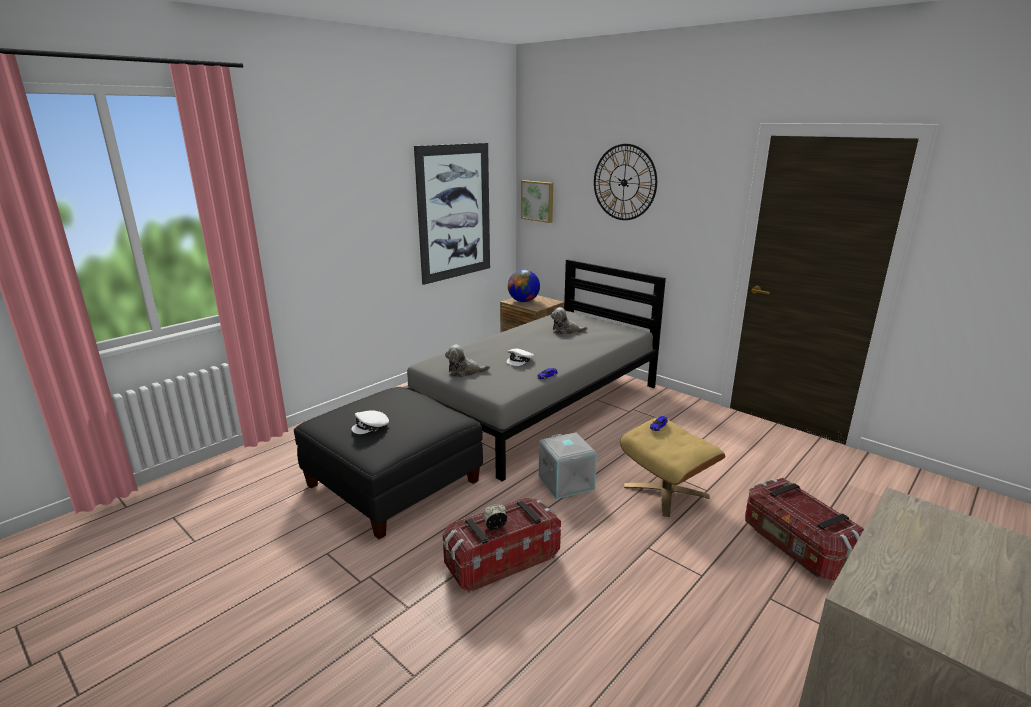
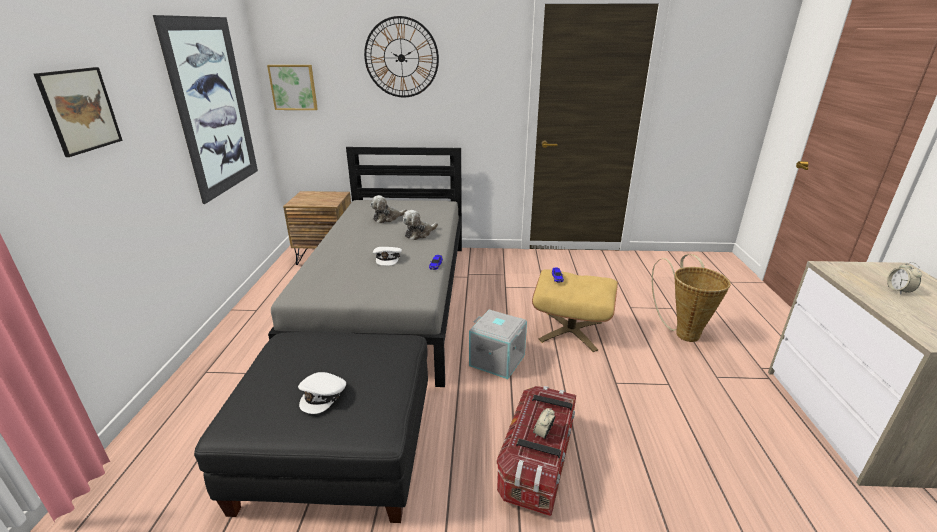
camera: 40 degrees left, 5 degrees up
(338, 208) = (80, 110): none -> picture
(464, 372) = (349, 289): plush toy -> plush toy (419, 234)
(523, 301) = (308, 200): globe -> none
(796, 547) = (683, 332): storage box -> basket
(943, 553) = (898, 290): none -> alarm clock

